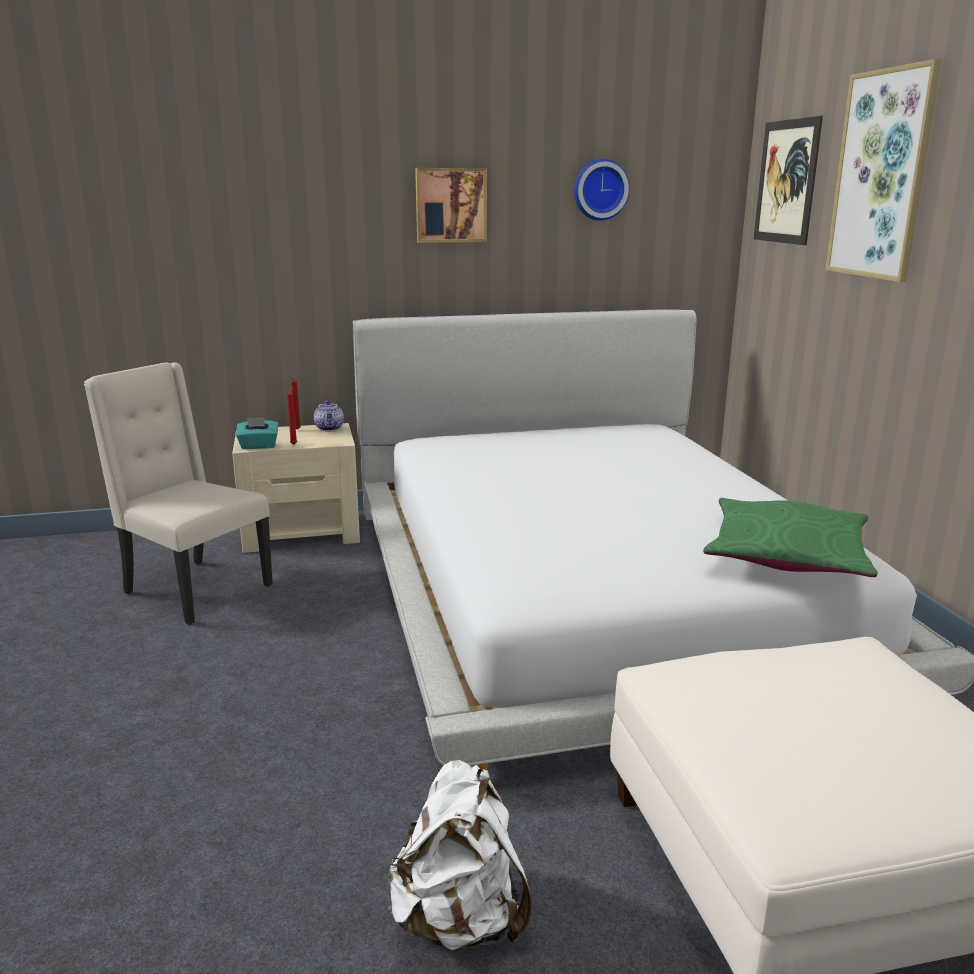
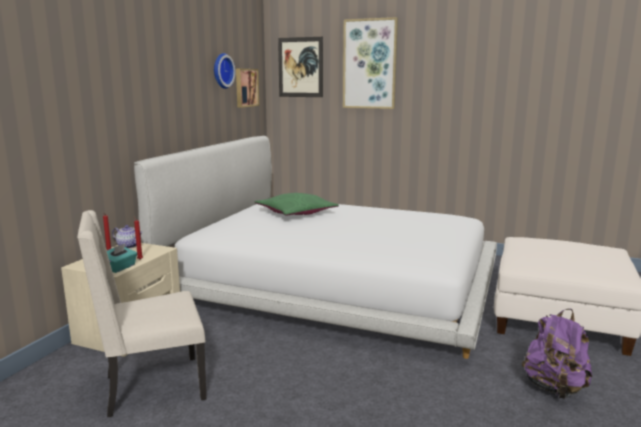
camera: 55 degrees left, 5 degrees down
(450, 205) = (165, 80): picture -> picture (246, 87)
(460, 919) = (554, 388): white backpack -> purple backpack
(786, 555) = (450, 222): green pillow -> green pillow (296, 213)

